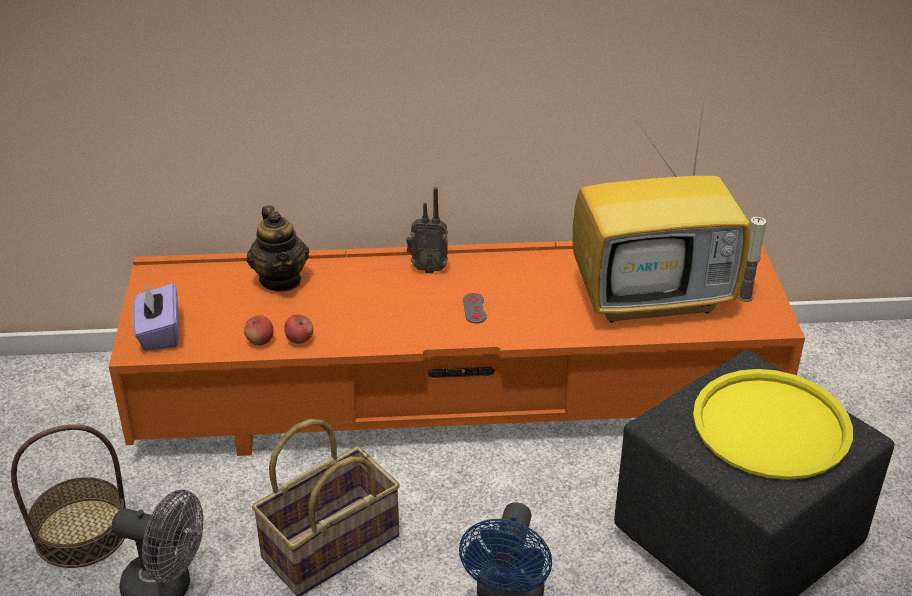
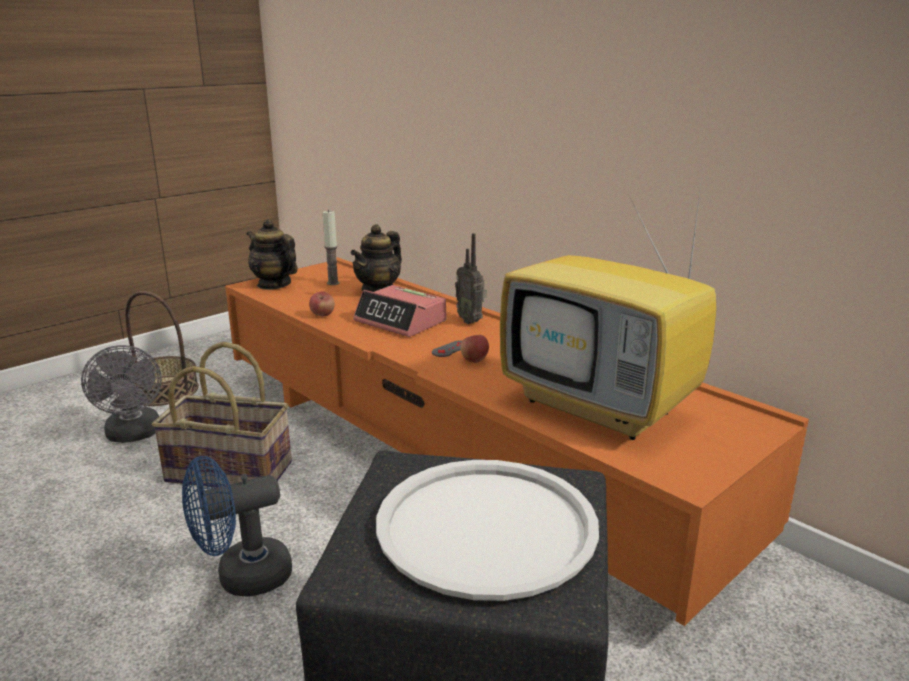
camera: 50 degrees right, 15 degrees down
(159, 333) = (274, 284): purple tissue box -> teapot
(260, 341) = (304, 307): apple -> apple (474, 360)
(378, 304) = (401, 321): none -> alarm clock
(745, 297) = (697, 449): candle -> candle (333, 283)
(771, 425) = (487, 527): yellow tray -> white tray

